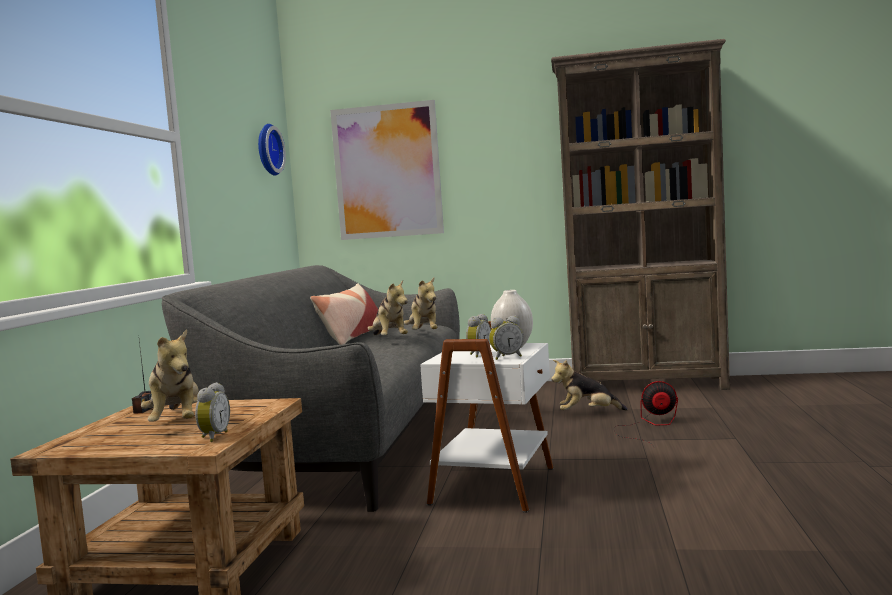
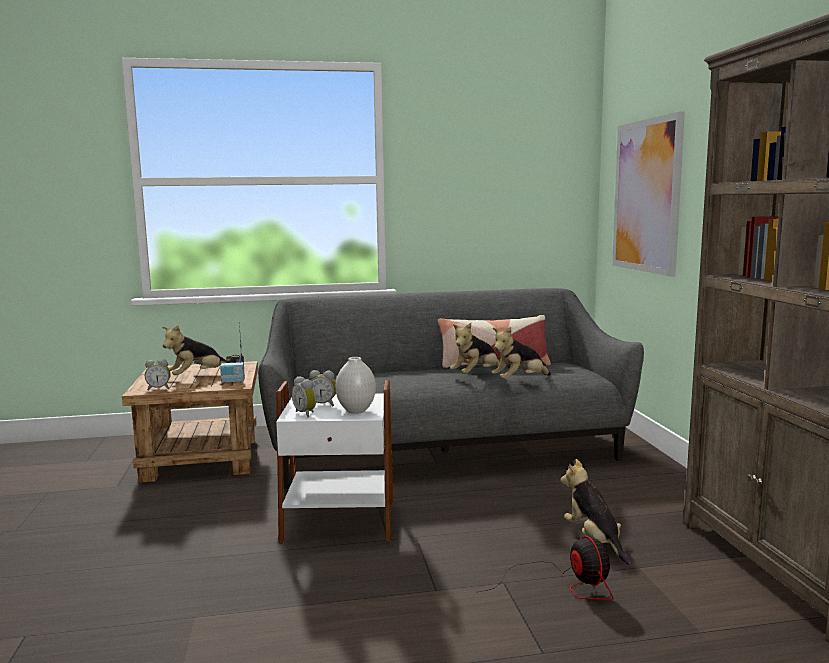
camera: 70 degrees right, 5 degrees up
(249, 405) = (233, 382): none -> radio
(267, 150) = (542, 173): wall clock -> none

